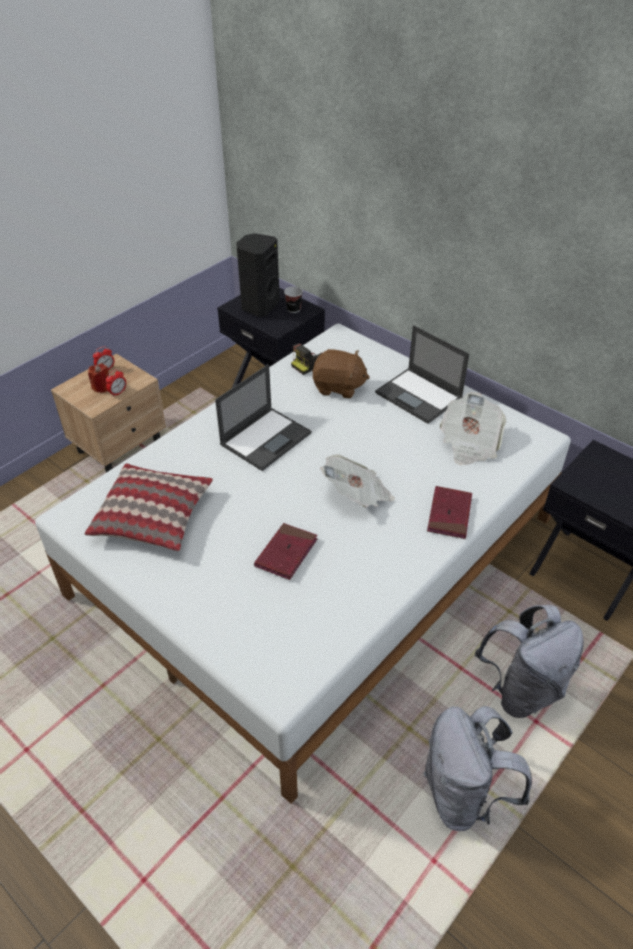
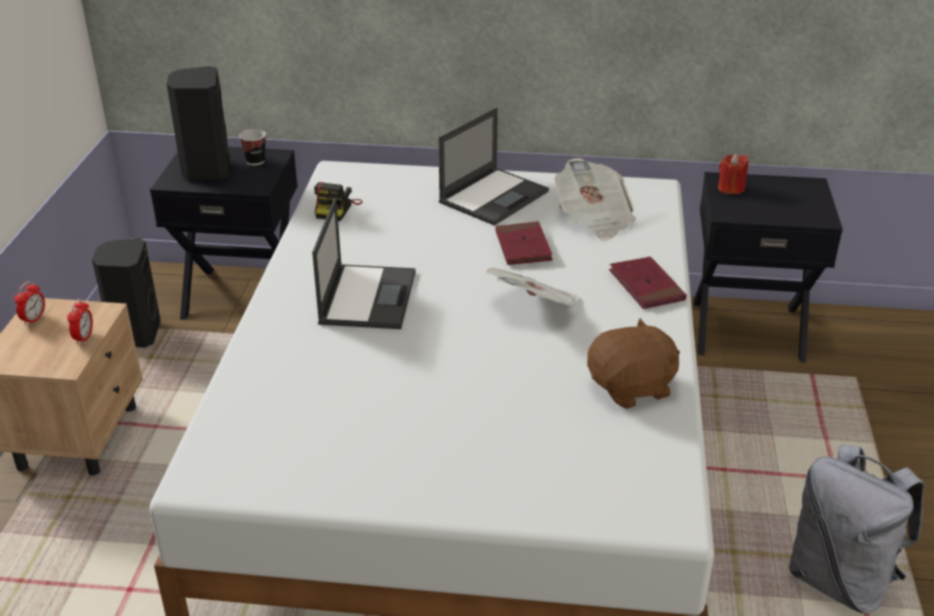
camera: 35 degrees left, 10 degrees down
(102, 387) = (51, 340): red candle -> red candle (730, 188)
(153, 516) = (319, 428): pillow -> none
(198, 393) = (135, 334): none -> black speaker
(286, 553) = (522, 392): red book -> red book (523, 247)
(338, 387) = (395, 219): brown plush toy -> brown plush toy (631, 388)
(419, 396) = (494, 196): laptop -> laptop turned 60 degrees counterclockwise
(521, 689) = (795, 459): grey backpack -> none

